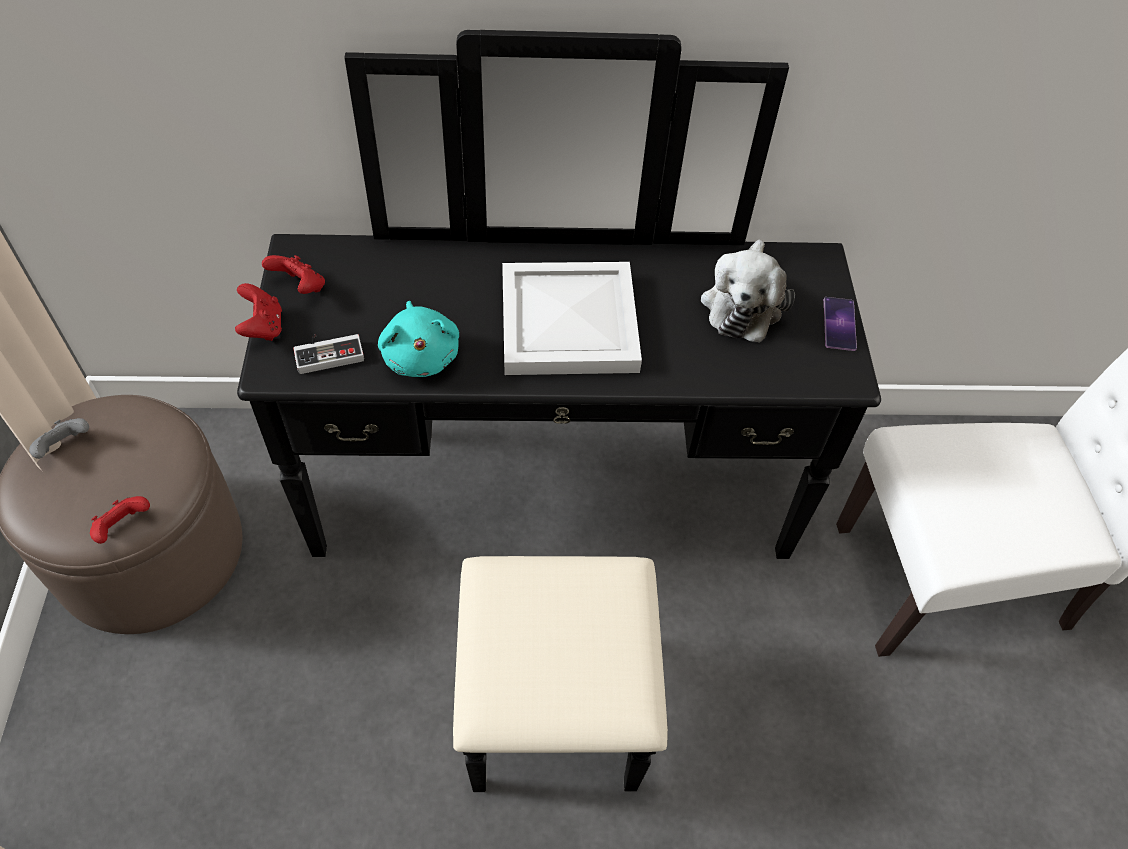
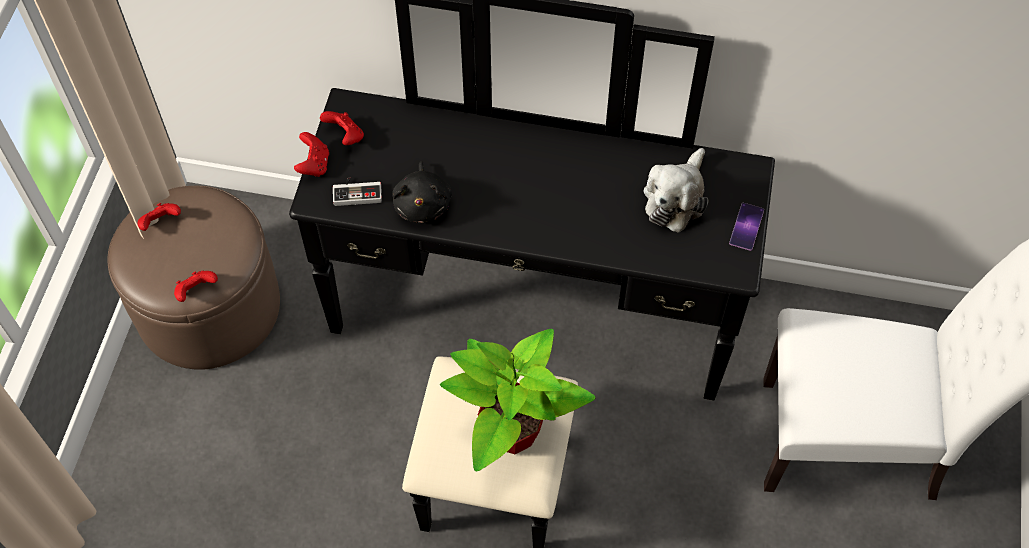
camera: 15 degrees right, 5 degrees up
(64, 447) = (161, 223): grey game controller -> red game controller
(421, 355) = (423, 204): turquoise plush toy -> black plush toy
(566, 321) = (536, 193): white tray -> none
(587, 641) = (510, 432): none -> potted plant

